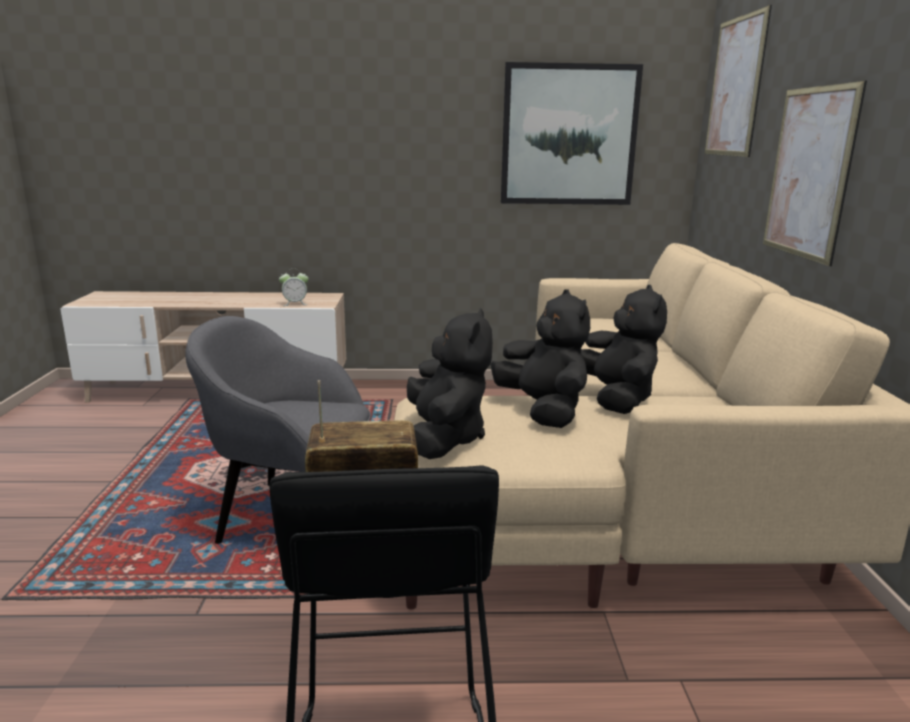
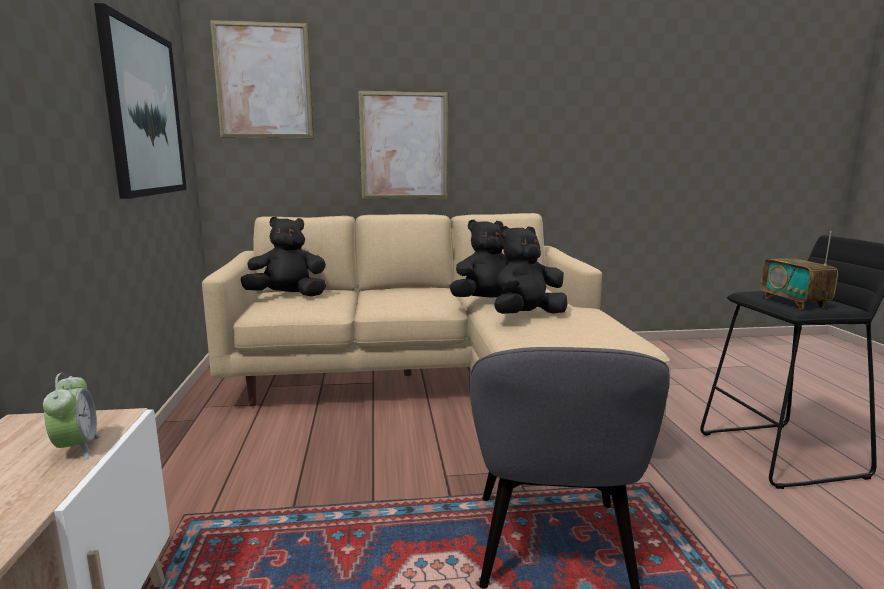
camera: 95 degrees left, 5 degrees down
(444, 438) = (600, 338): black plush toy -> black plush toy (288, 296)

